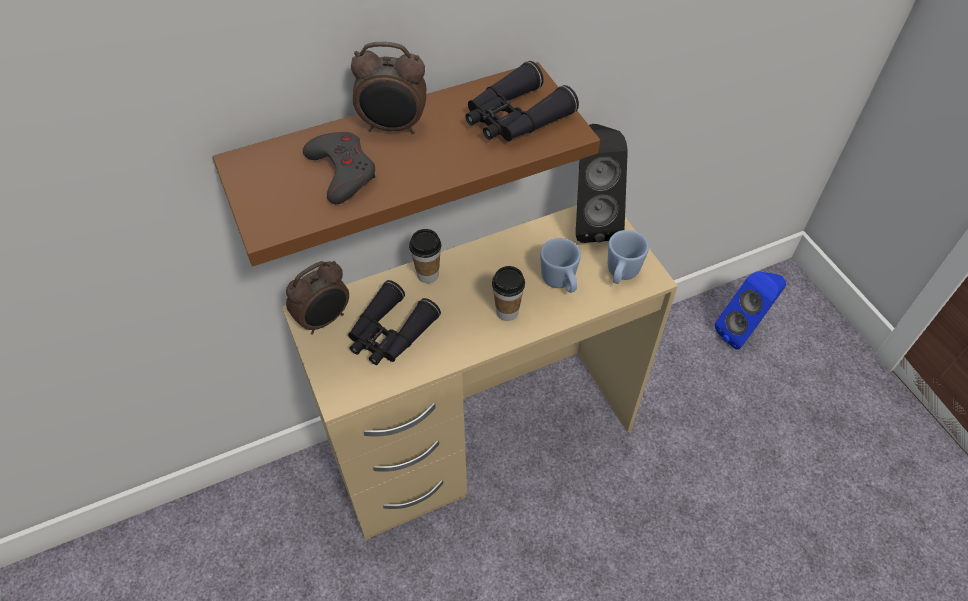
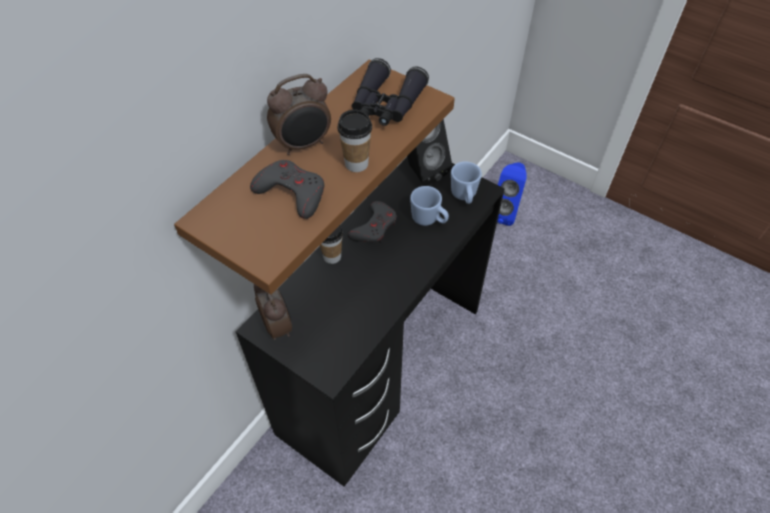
camera: 30 degrees left, 0 degrees up
(325, 320) = (278, 325): alarm clock -> alarm clock turned 45 degrees counterclockwise
(390, 333) = (335, 311): black binoculars -> none
(482, 438) = (381, 368): beige desk -> black desk
(494, 264) = (374, 227): none -> grey game controller
(507, 312) = (407, 256): cup -> cup (356, 164)

